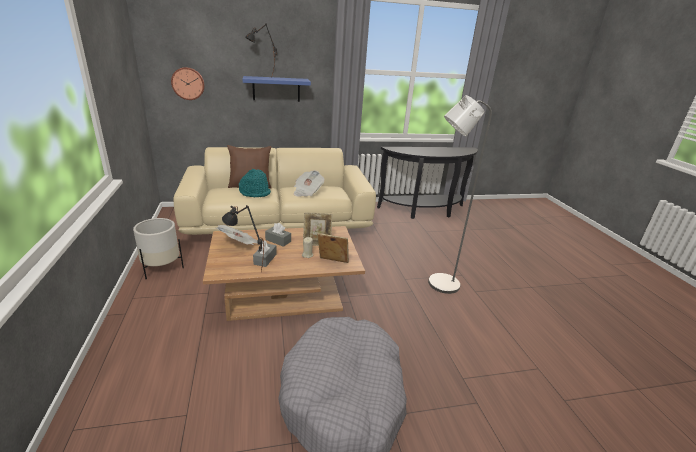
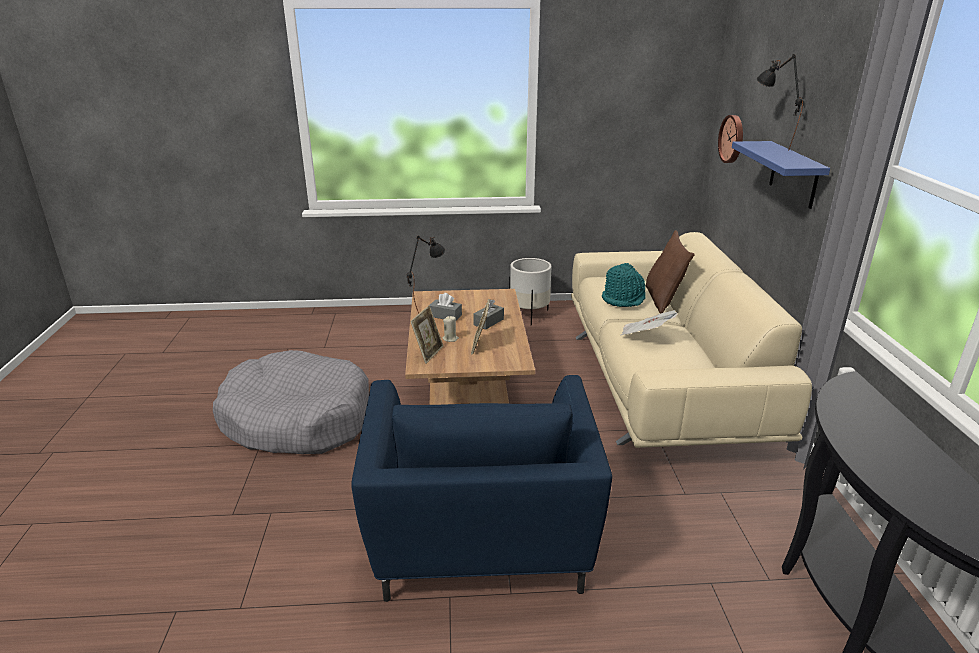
camera: 100 degrees right, 0 degrees up
(240, 245) = (479, 302): newspaper -> none
(437, 284) = (480, 543): grey floor lamp -> blue armchair

